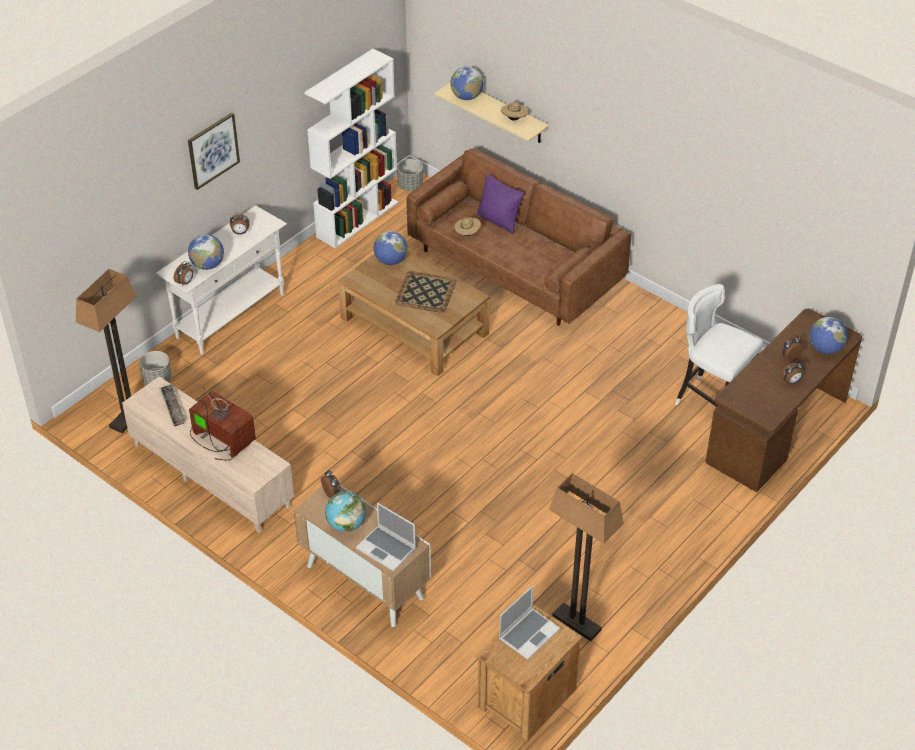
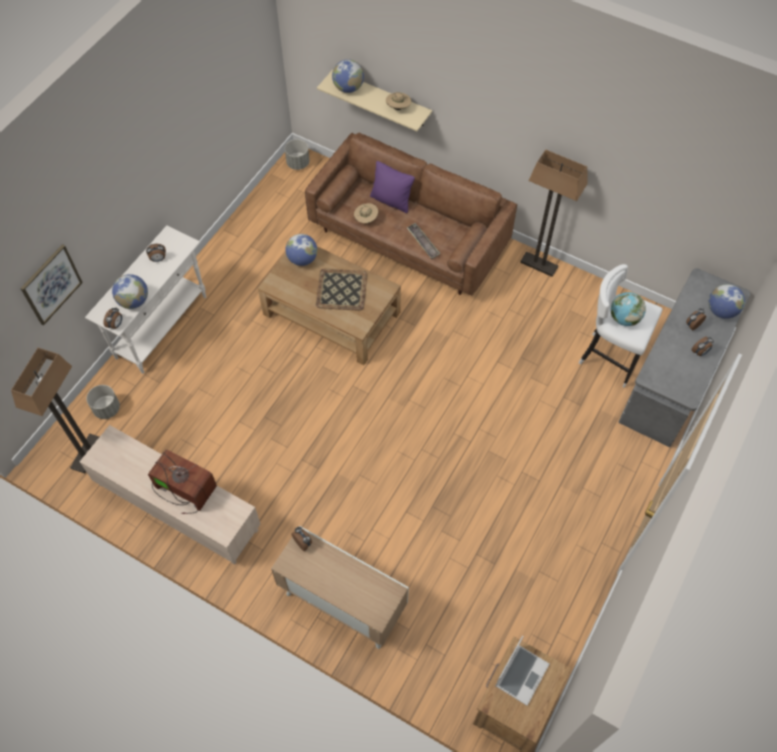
camera: 10 degrees left, 15 degrees up
(172, 407) = (129, 459): tray -> tray (423, 243)
(213, 150) = (117, 192): picture -> picture (51, 284)
(346, 524) = (325, 578): globe -> globe (624, 318)
(357, 219) = (257, 205): white bookcase -> none
(387, 549) = (369, 600): laptop -> none
(577, 623) = (543, 615): floor lamp -> floor lamp (539, 265)
(777, 431) = (672, 378): brown desk -> grey desk

